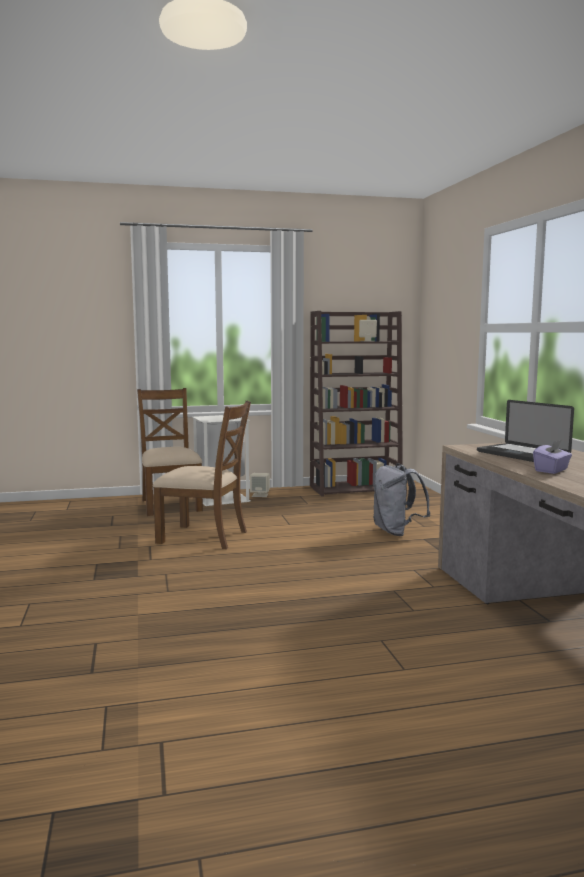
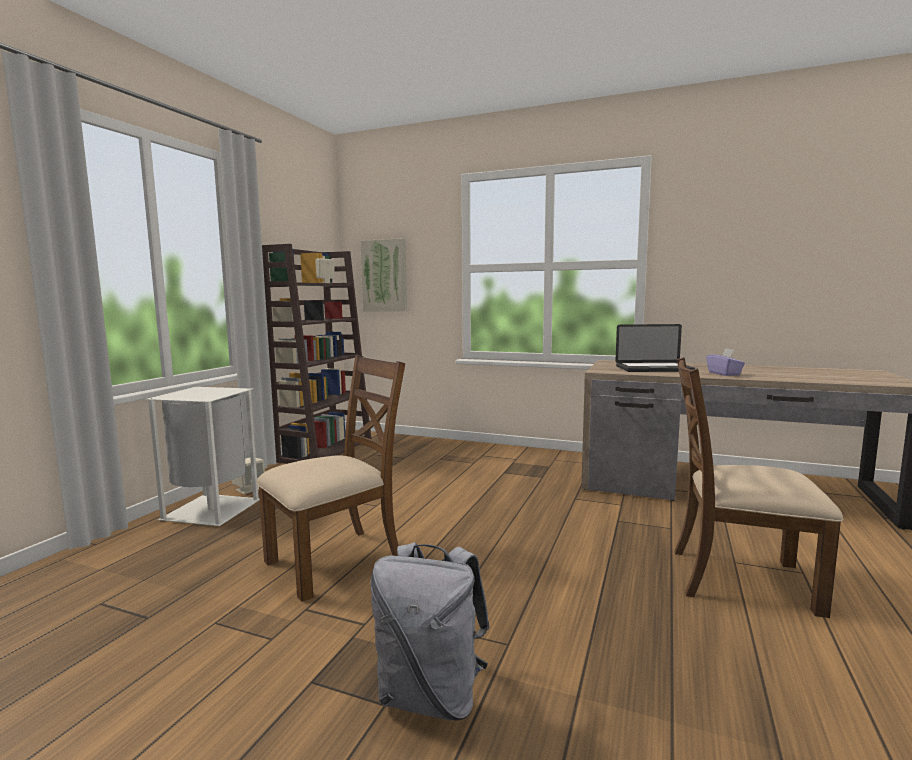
camera: 55 degrees left, 0 degrees up
(170, 505) = (160, 546): brown chair -> brown chair (740, 579)
(396, 532) = (473, 475): grey backpack -> grey backpack (431, 696)
(439, 333) = (384, 275): none -> picture

